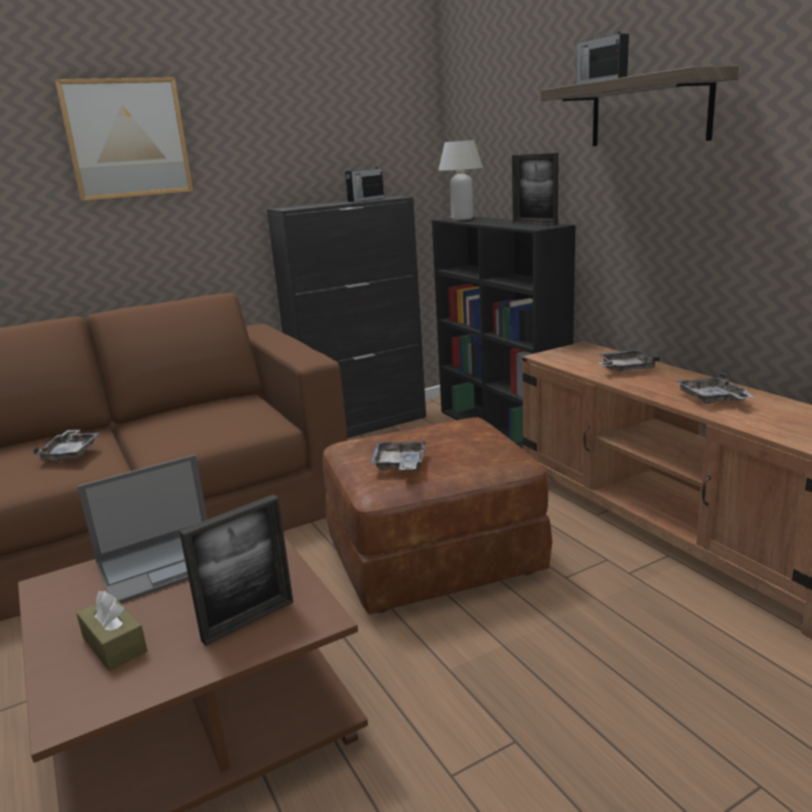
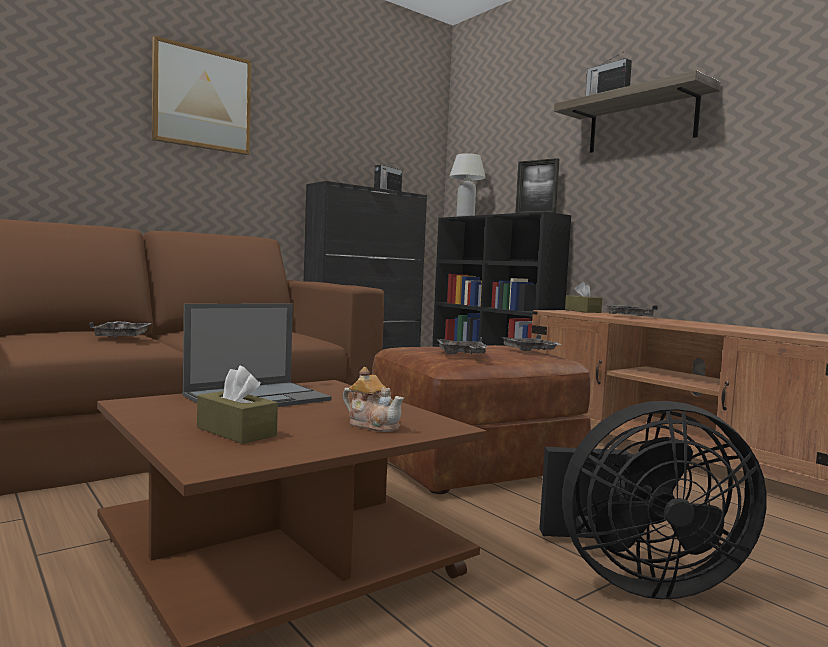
camera: 10 degrees left, 15 degrees down
(248, 621) = (373, 425): picture frame -> teapot
(526, 746) = (636, 580): none -> black fan
(584, 350) = (582, 311): none -> brown tissue box
(713, 399) = (717, 326): grey tray -> grey tray (529, 351)

